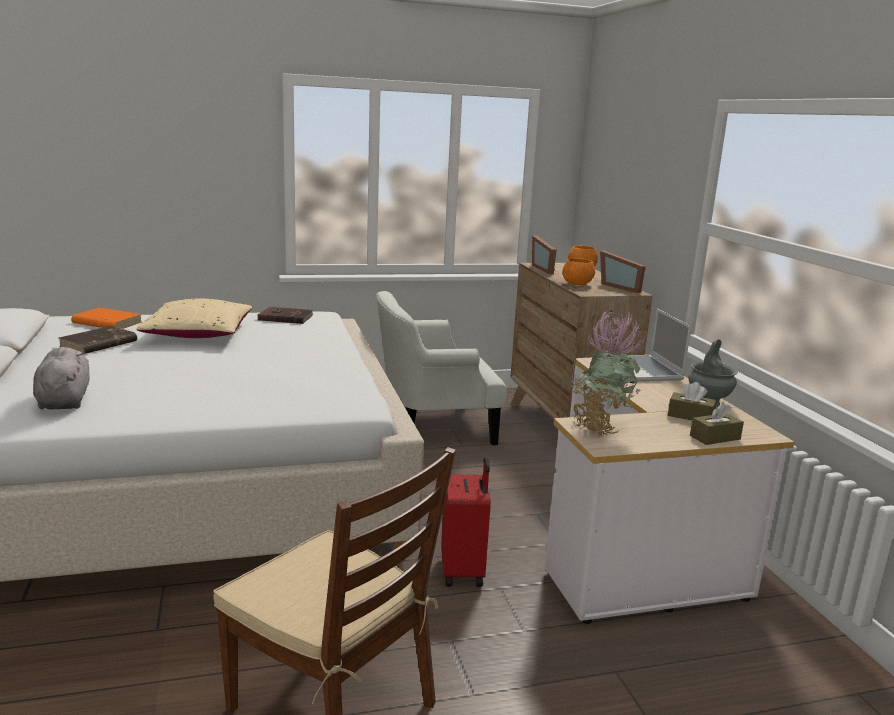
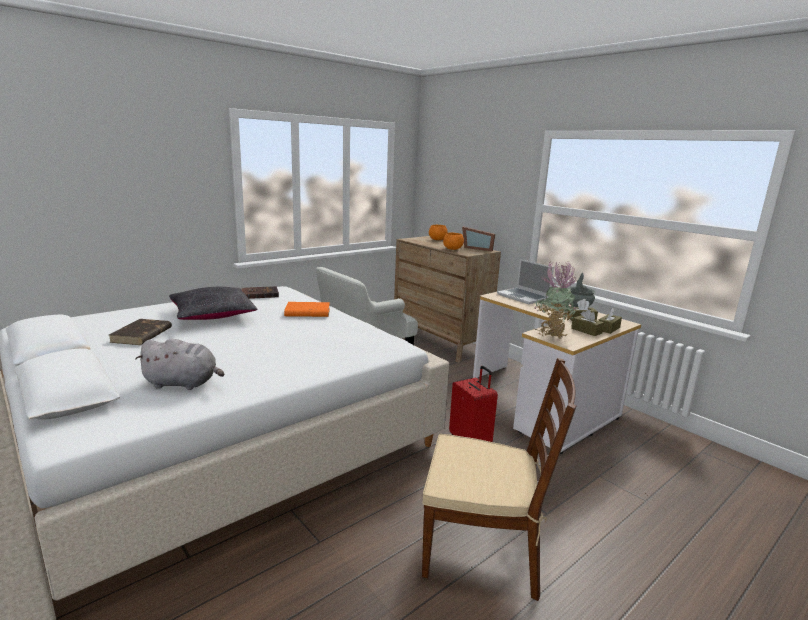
camera: 25 degrees left, 0 degrees up
(64, 400) = (183, 383): grey plush toy -> grey plush toy turned 135 degrees clockwise
(106, 323) = (122, 317): orange book -> orange book (307, 312)
(198, 334) = (213, 315): beige pillow -> black pillow
(545, 269) = (418, 241): picture frame -> none
(668, 433) = (586, 331): none -> brown tissue box

